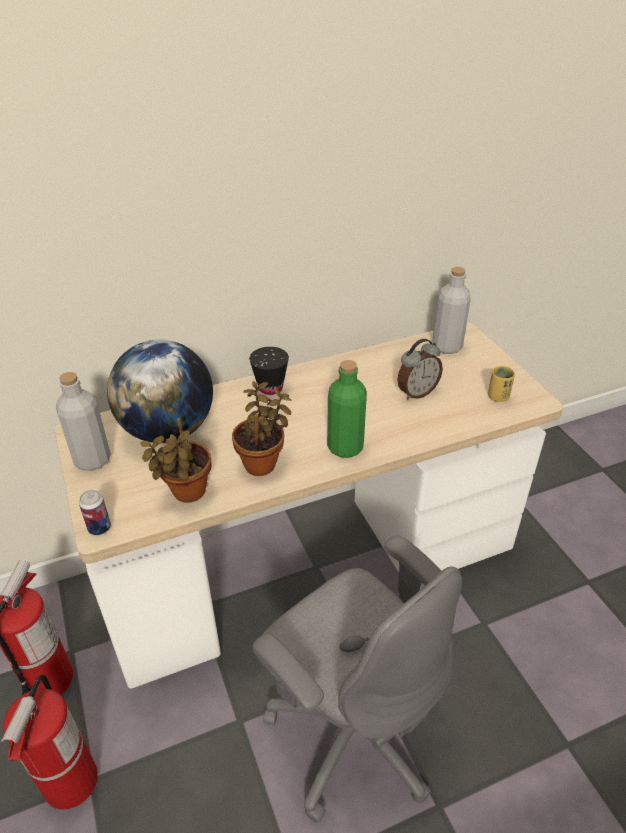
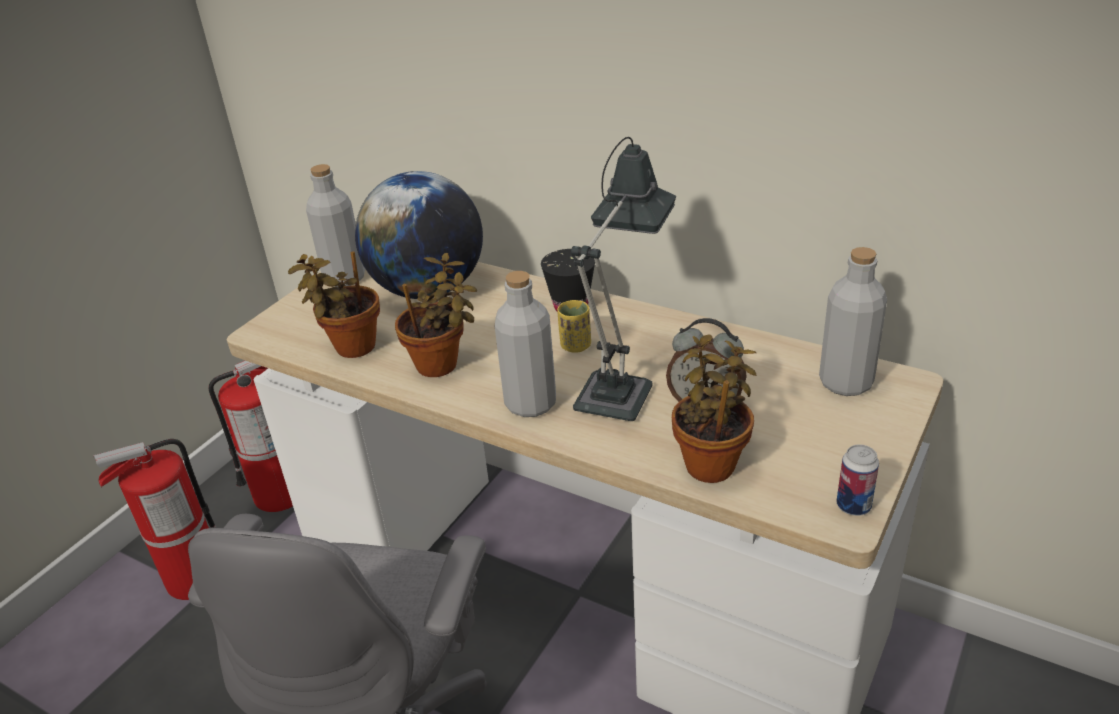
camera: 55 degrees right, 5 degrees down
(99, 528) = (263, 330): can -> can (853, 506)
(345, 447) = (530, 403): green bottle -> grey bottle
(369, 410) = (619, 388): none -> table lamp
(462, 414) = (712, 462): none -> potted plant
(498, 397) = (797, 476): yellow cup -> yellow cup (575, 346)

